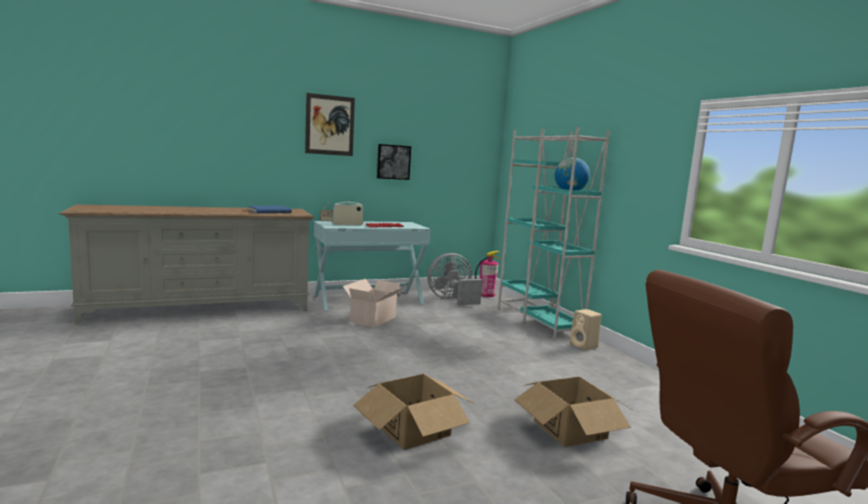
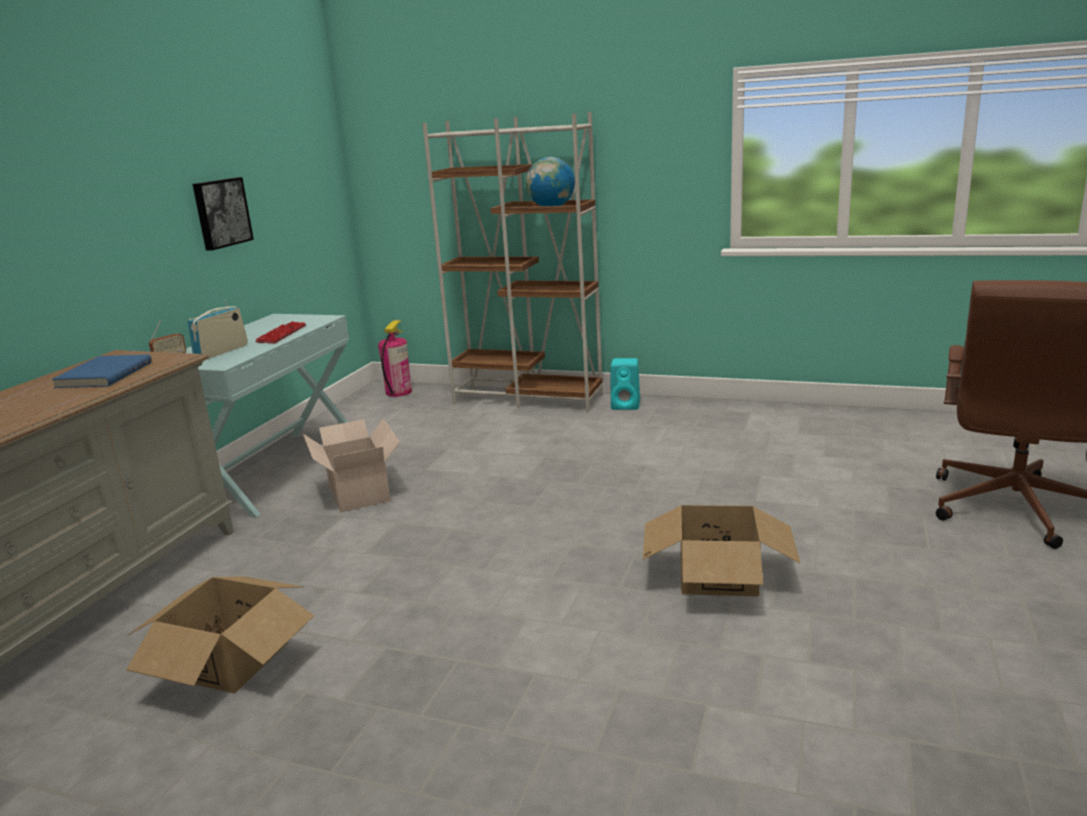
camera: 45 degrees left, 10 degrees up
(330, 125) = (109, 162): picture -> none
(452, 300) = (379, 418): grey fan -> none
(538, 321) = (528, 399): turquoise bookcase -> brown bookcase
(569, 429) = (795, 489): cardboard box -> cardboard box (228, 659)
(584, 346) = (626, 405): beige speaker -> turquoise speaker

